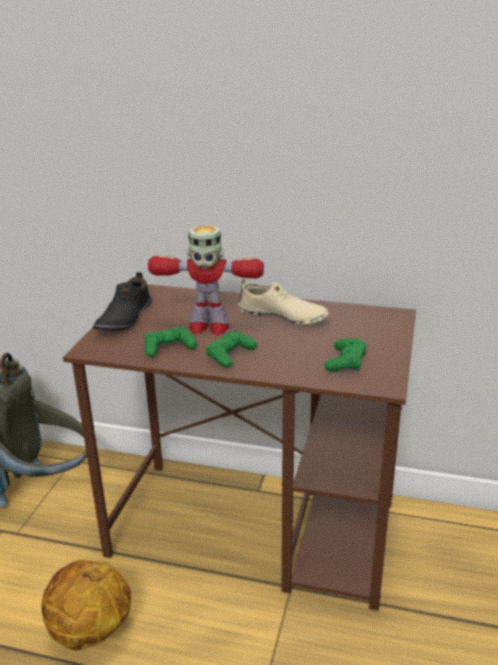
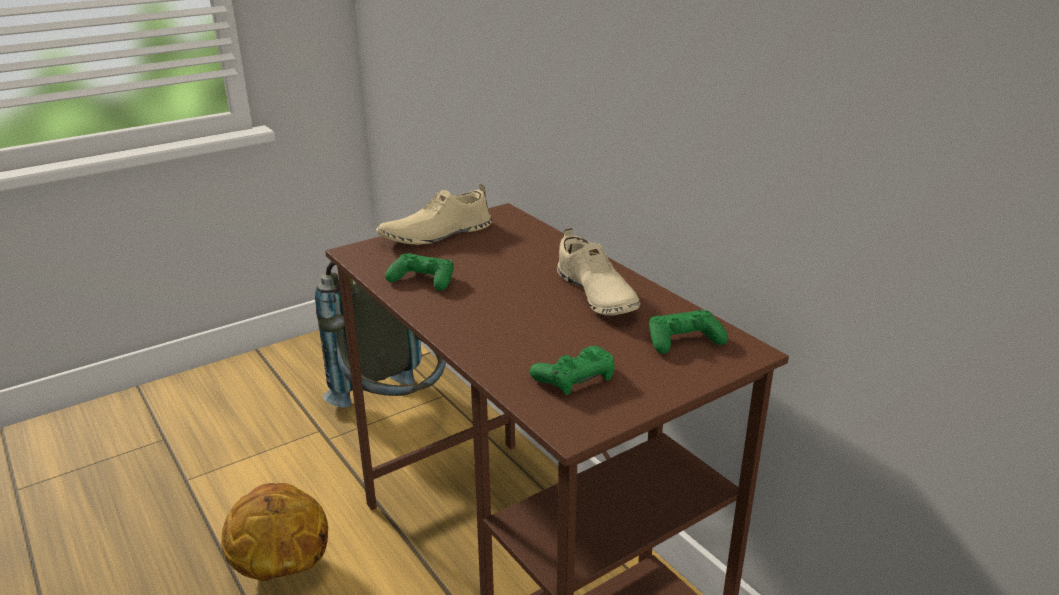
camera: 40 degrees right, 0 degrees up
(124, 318) = (436, 233): black shoe -> beige shoe
(208, 326) = (496, 273): toy robot -> none
(230, 354) = (465, 312): green game controller -> green game controller (683, 340)

